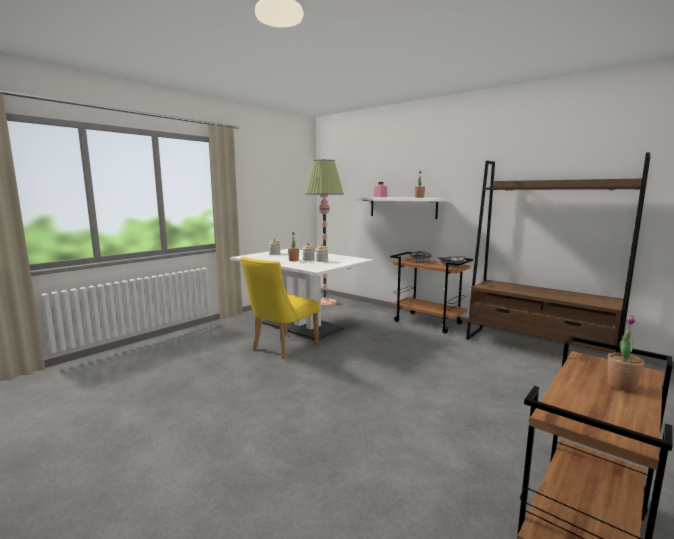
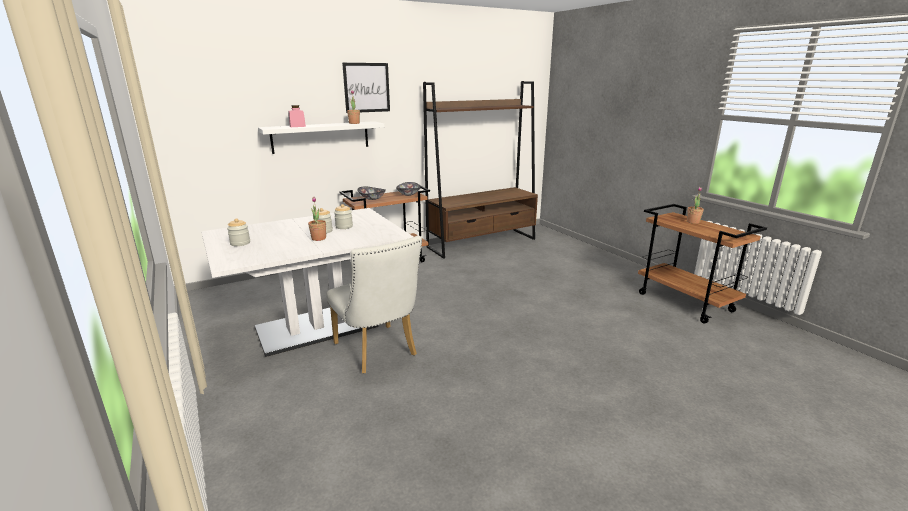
camera: 70 degrees left, 10 degrees up
(281, 347) = (378, 352): yellow chair -> white chair
(325, 302) = (241, 297): floor lamp -> none
(442, 169) = (366, 87): none -> picture

